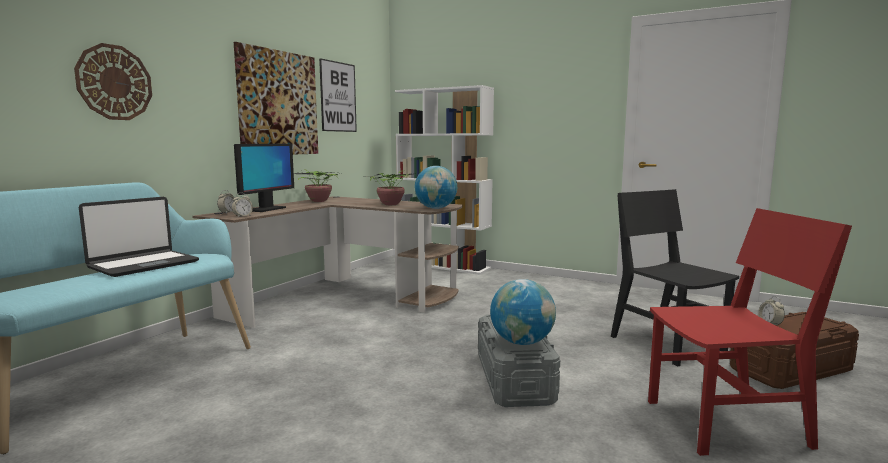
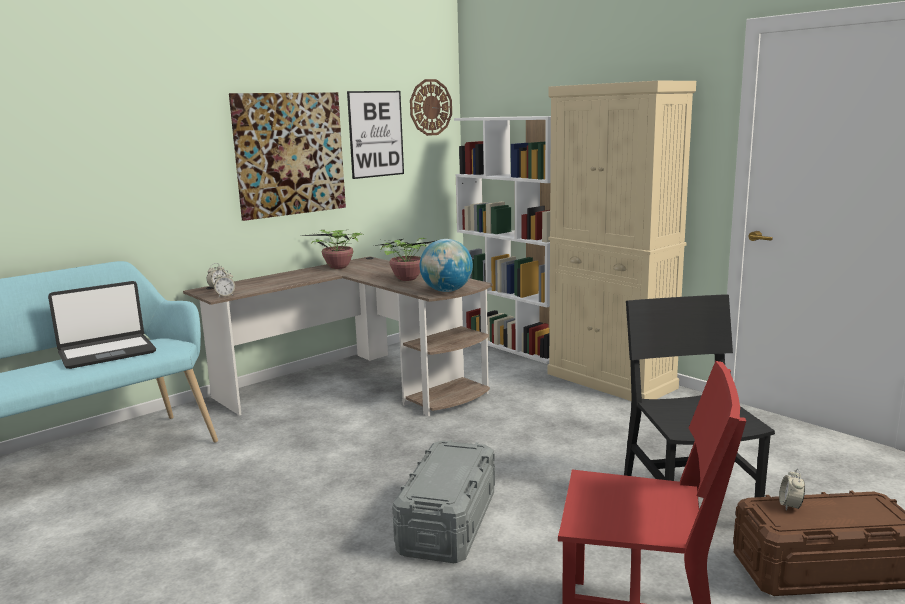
camera: 20 degrees right, 5 degrees up
(114, 82) = (93, 161): wall clock -> wall clock (430, 107)
(266, 209) = (264, 282): monitor -> none
(522, 342) = (436, 486): globe -> none
(536, 280) = (611, 381): none -> beige cabinet

